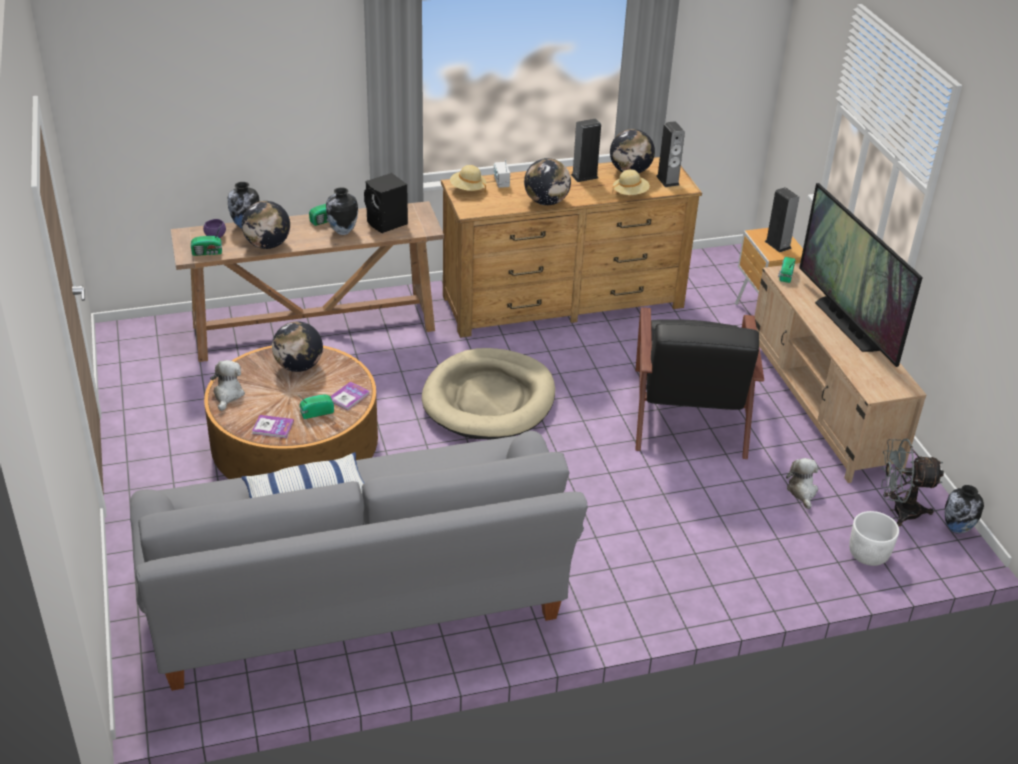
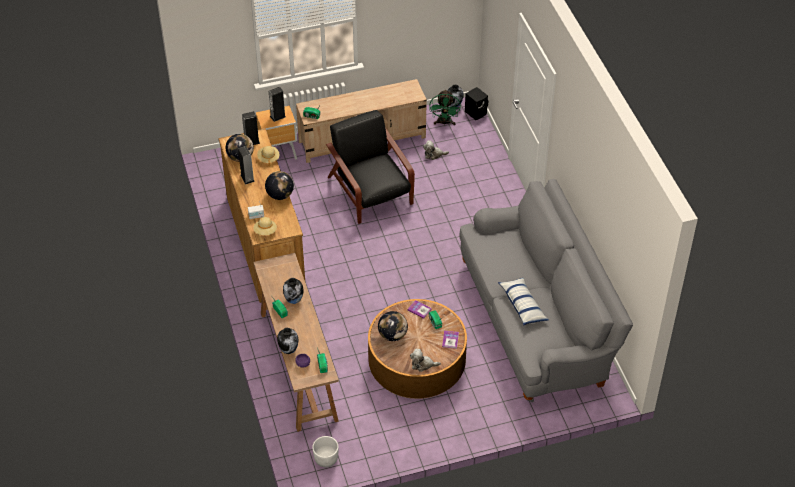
camera: 90 degrees left, 10 degrees up
(267, 245) = (312, 336): globe -> none
(387, 223) = (283, 280): black speaker -> black speaker (476, 112)
(489, 399) = (367, 276): beige dog bed -> none
(689, 409) = (371, 192): black armchair -> black armchair turned 120 degrees counterclockwise
(846, 325) = (359, 98): television -> none
(868, 554) = (476, 137): white planter -> white planter (326, 459)
(898, 511) = (444, 123): grey fan -> green fan

